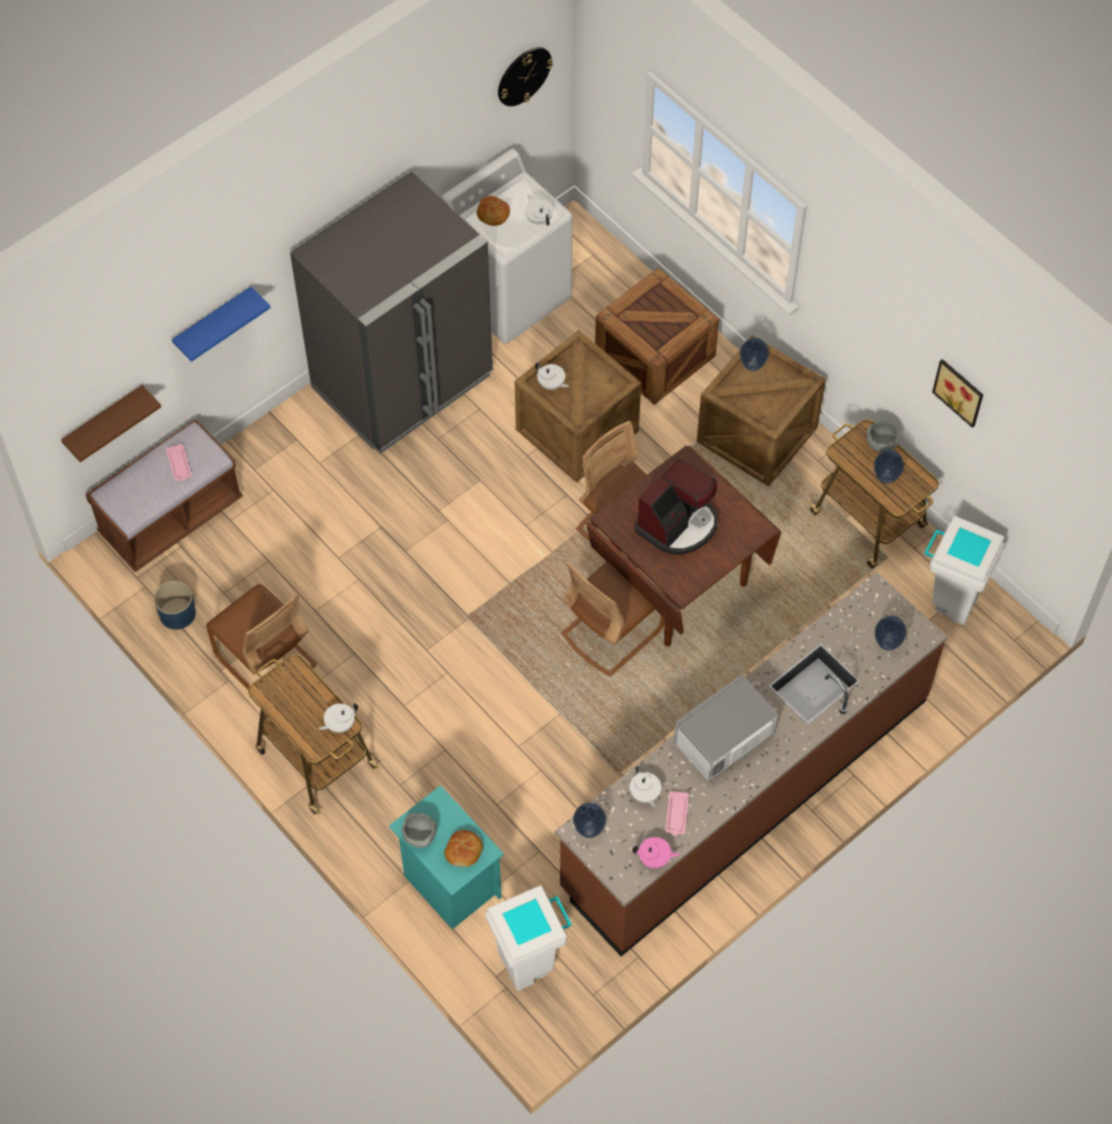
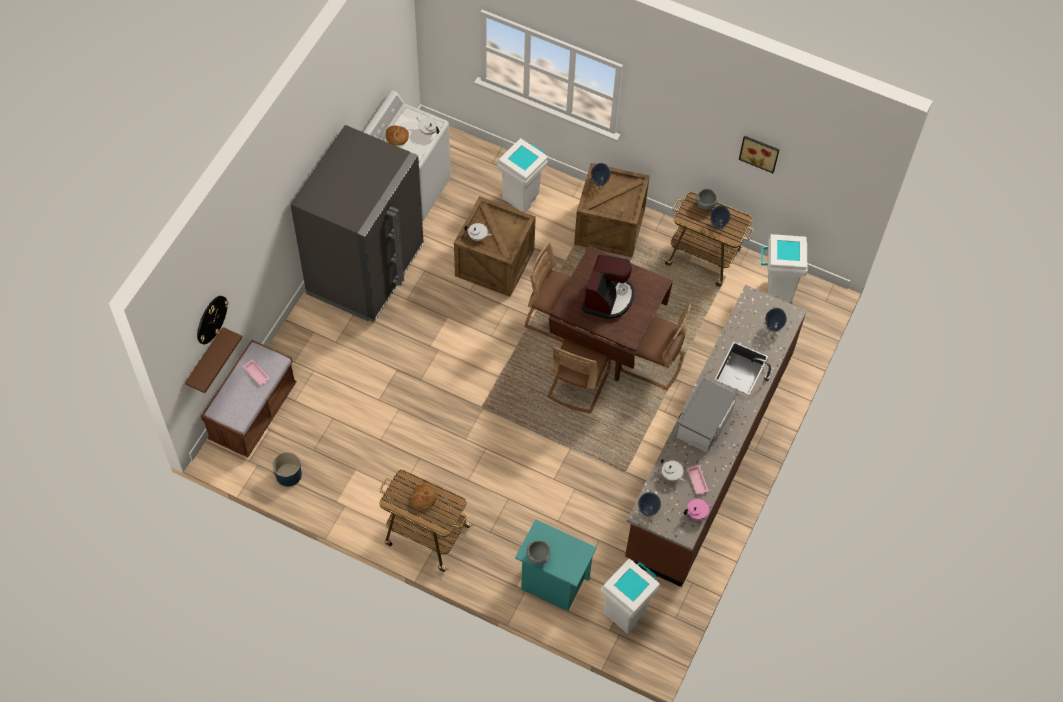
camera: 25 degrees left, 0 degrees up
(213, 323) = (255, 269): blue shelf -> none
(265, 660) = (363, 484): brown chair -> brown chair (651, 362)
(339, 724) = (451, 504): white teapot -> none
(464, 851) = (571, 555): bread -> bread (424, 498)
(523, 76) = (392, 38): wall clock -> wall clock (211, 319)
(657, 354) = (522, 197): crate -> white trash can

